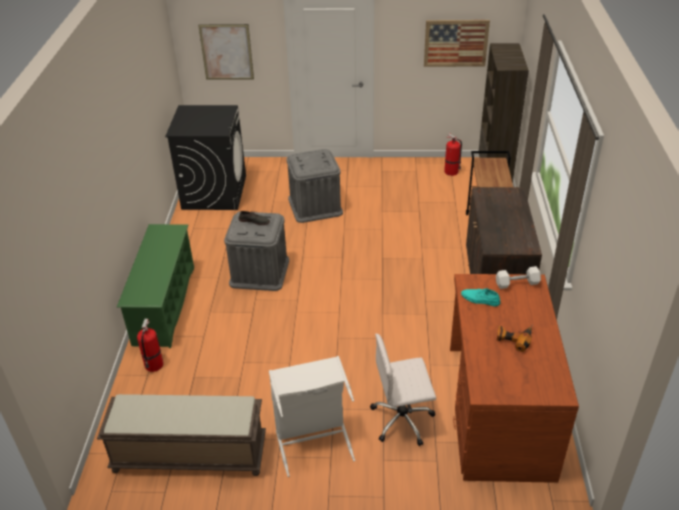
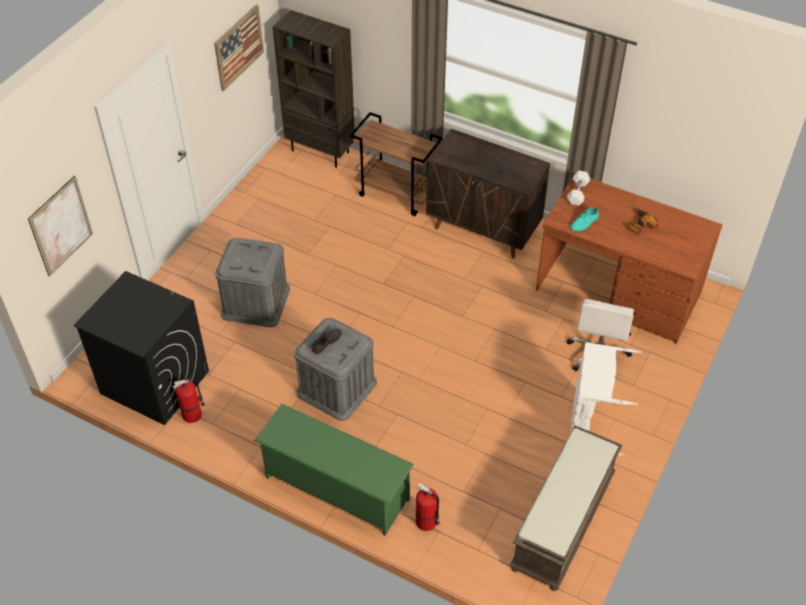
camera: 65 degrees left, 10 degrees up
(452, 172) = (283, 174): fire extinguisher -> fire extinguisher (193, 414)

